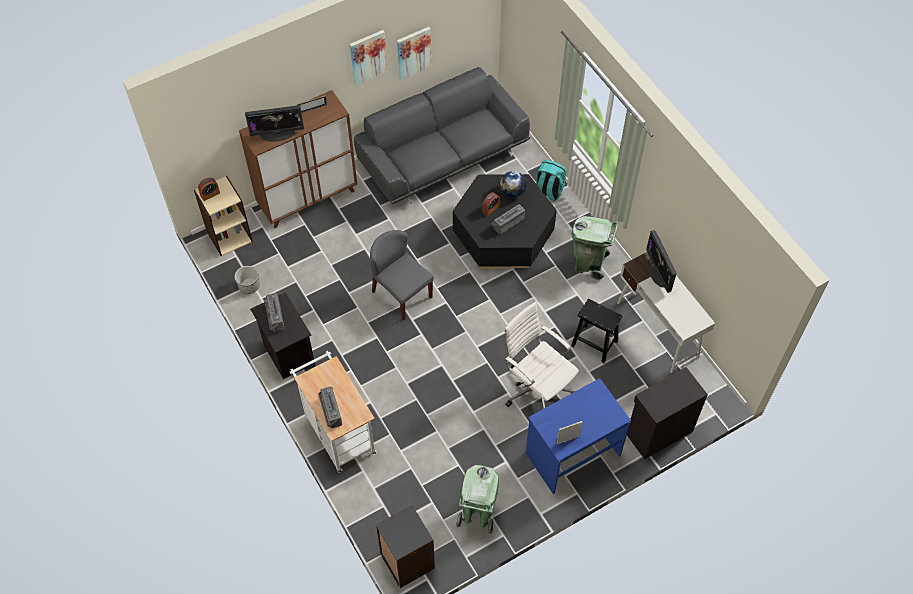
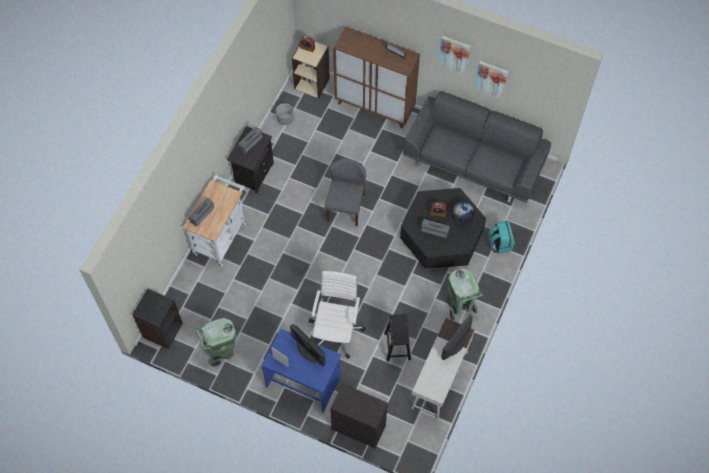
camera: 55 degrees right, 5 degrees up
(277, 134) = (359, 48): monitor -> monitor (308, 351)

